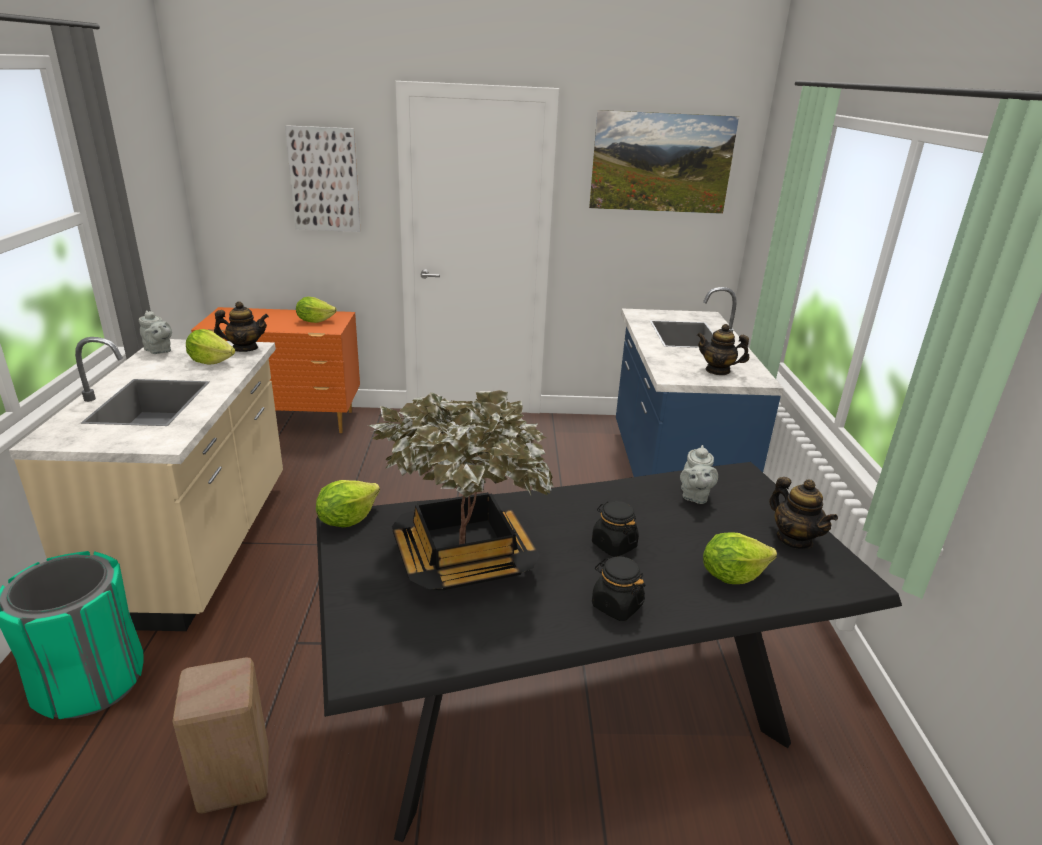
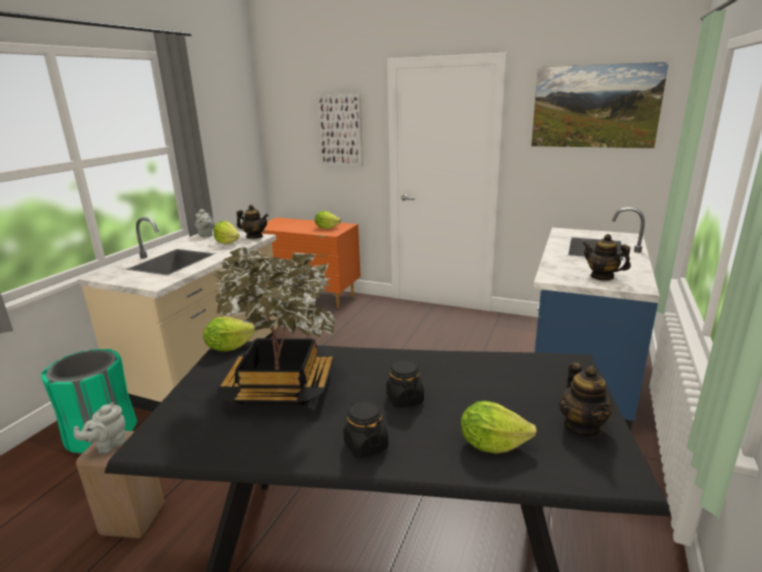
camera: 25 degrees right, 5 degrees down
(694, 496) = (510, 374): grey teapot -> grey teapot (108, 445)

